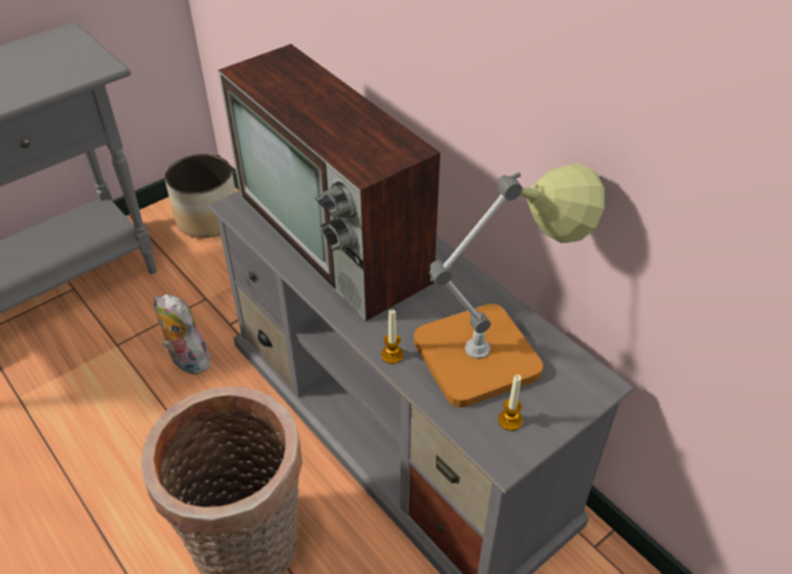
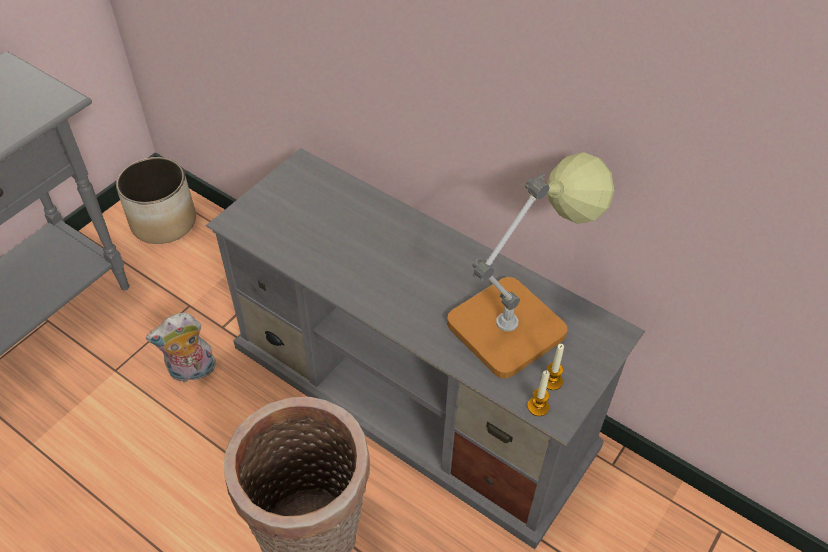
camera: 15 degrees left, 5 degrees up
(186, 360) = (192, 372): plush toy -> plush toy turned 45 degrees counterclockwise
(335, 239) = (343, 239): television -> none
(392, 355) = (432, 342): candle -> candle (538, 407)

